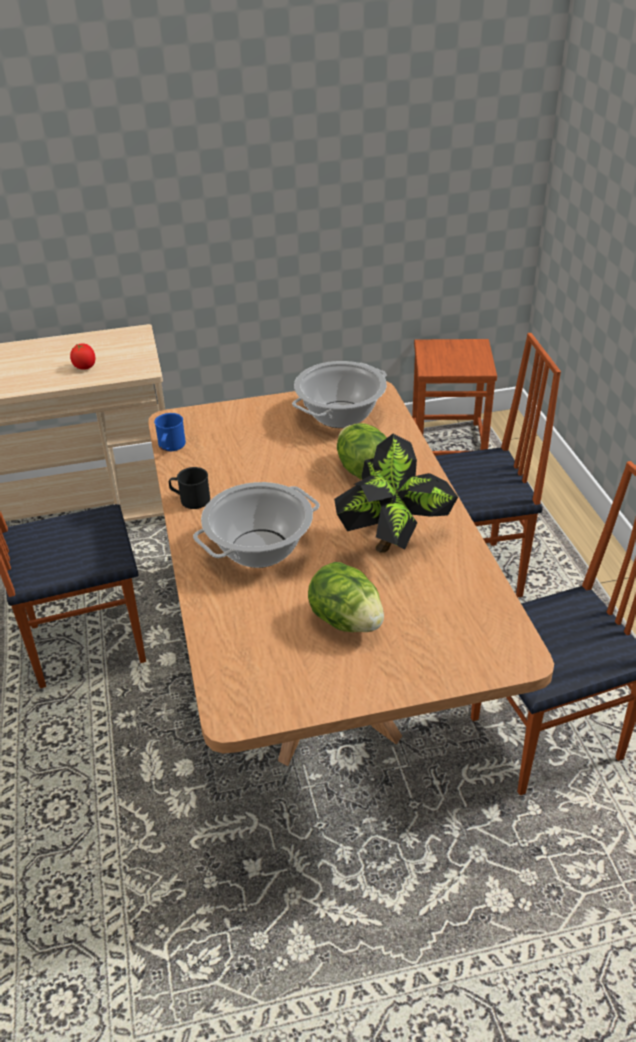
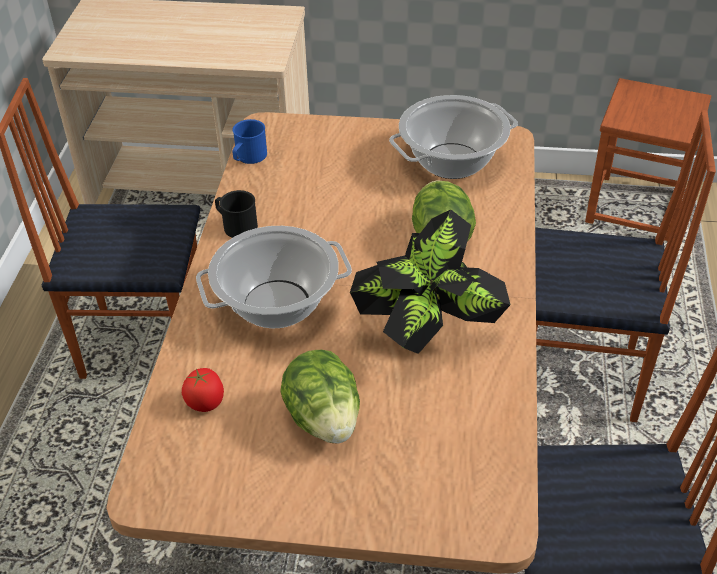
camera: 20 degrees right, 5 degrees up
(85, 367) = (210, 44): tomato -> tomato (205, 402)

